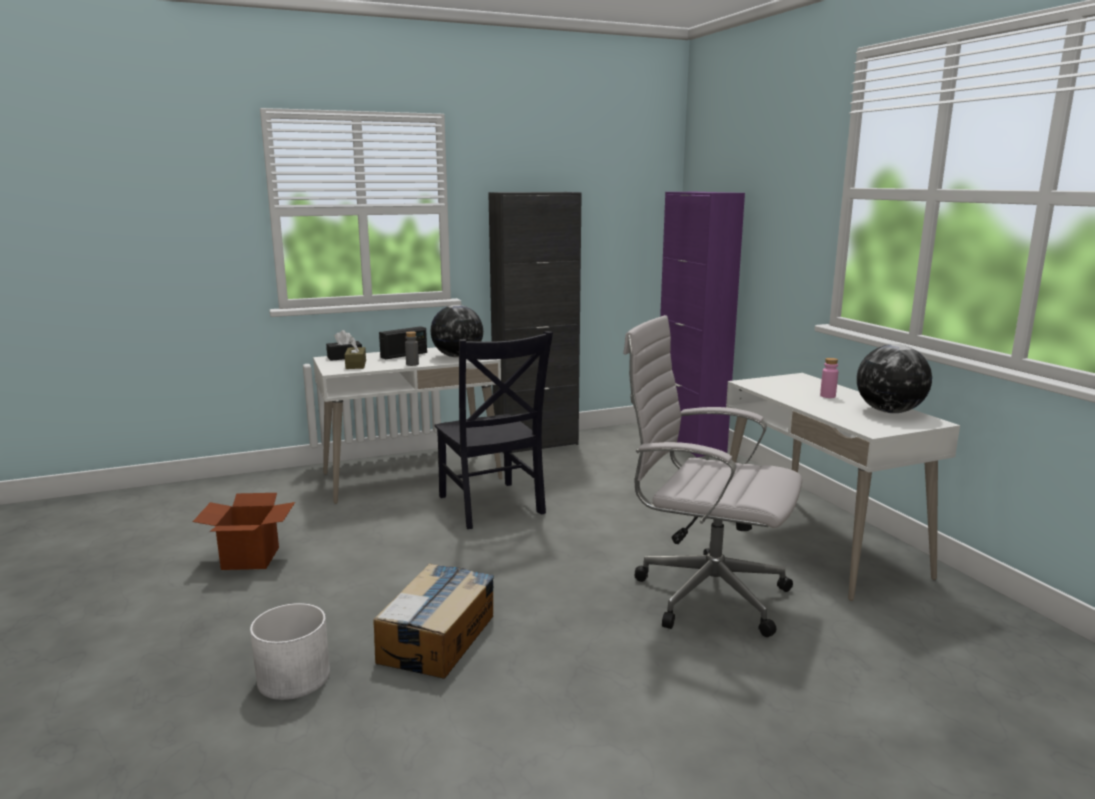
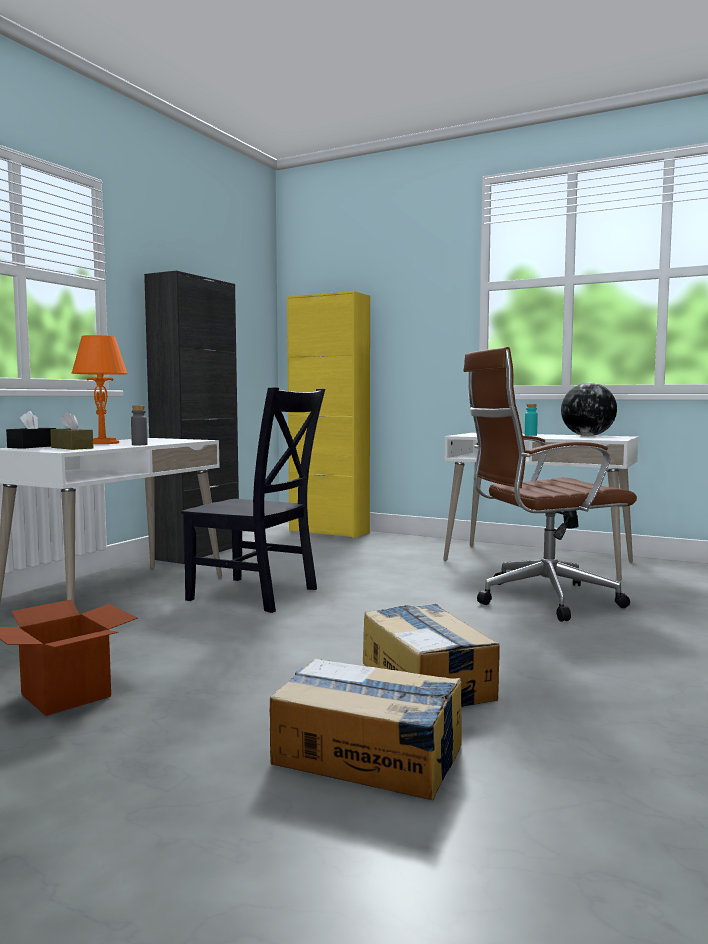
camera: 40 degrees left, 10 degrees down
(293, 678) = (368, 755): white planter -> cardboard box
(404, 355) = (102, 443): radio -> orange table lamp
(457, 356) = (167, 441): globe -> none
(690, 442) = (329, 532): purple cabinet -> yellow cabinet
(703, 594) = (540, 600): white office chair -> brown office chair
(827, 396) = (530, 435): pink bottle -> turquoise bottle

